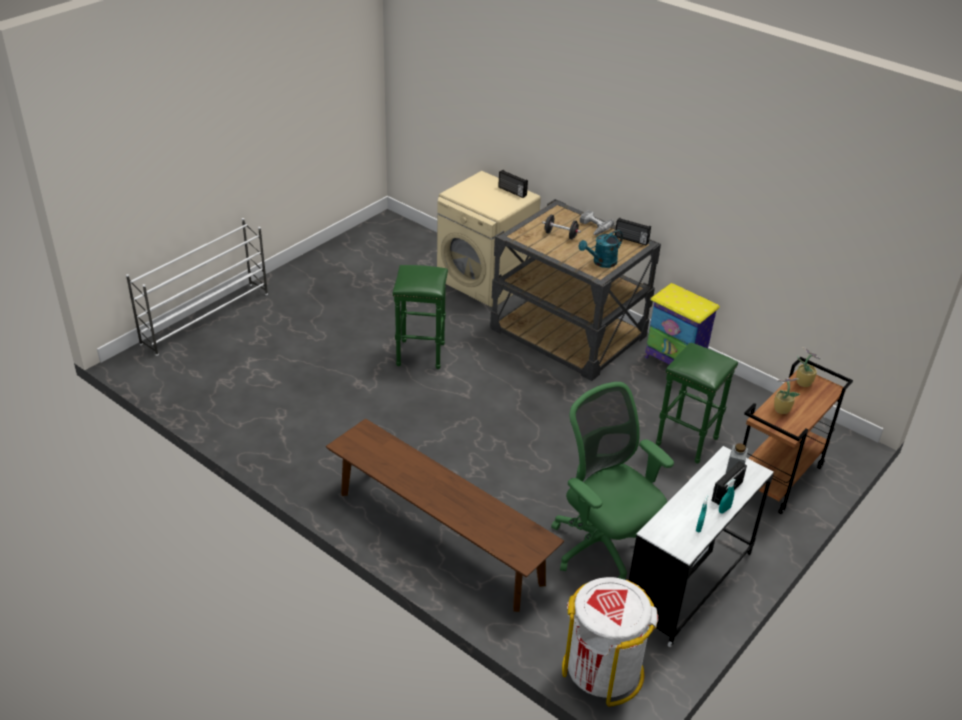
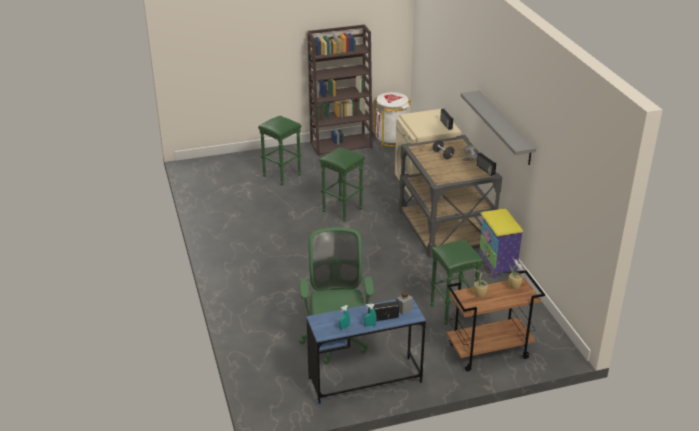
camera: 35 degrees right, 5 degrees down
(206, 318) = (247, 155): white shoe rack -> none
(287, 331) = (282, 175): none -> green stool
(325, 259) = (341, 144): none -> brown bookcase
(439, 537) = (253, 301): brown bench -> none
(601, 263) = (448, 176): turquoise watering can -> none
(603, 670) = (269, 397): white trash can -> white trash can (391, 138)
(658, 175) = (505, 127): none -> grey shelf
(688, 584) = (365, 380): white desk -> blue desk

